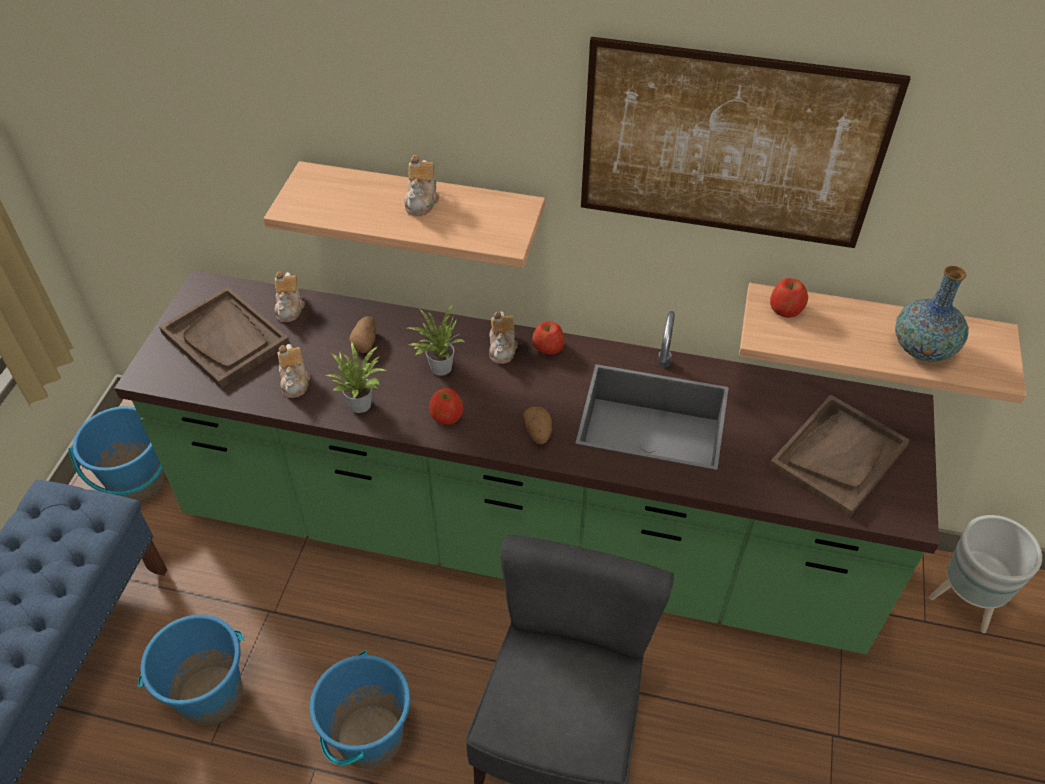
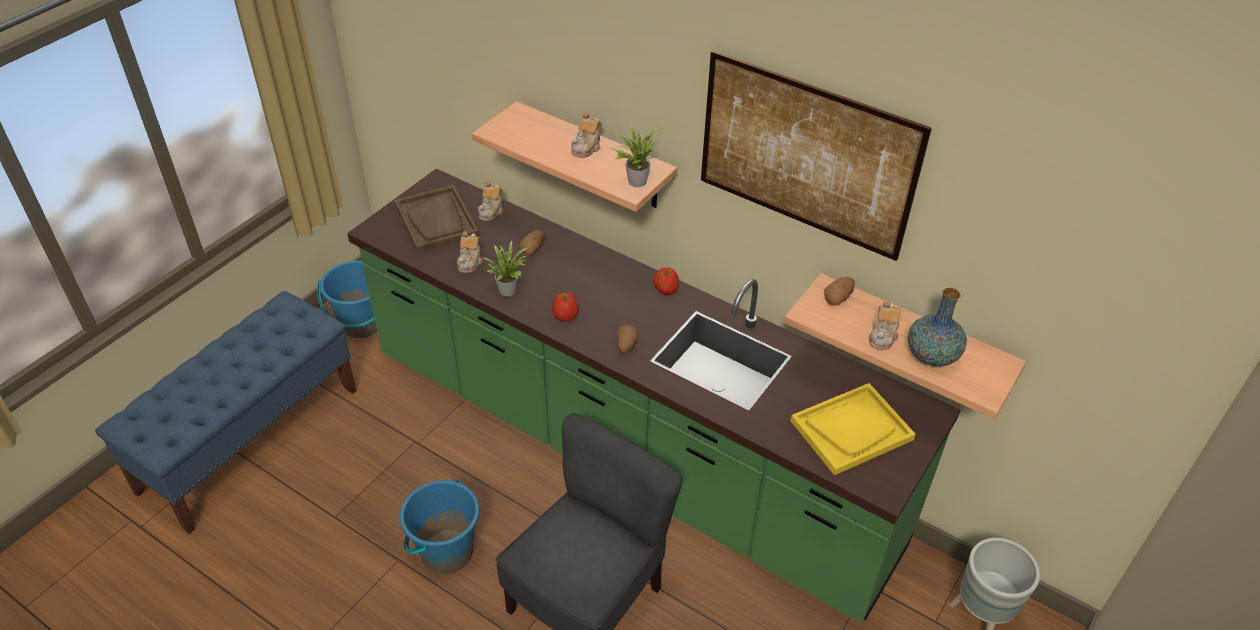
camera: 20 degrees right, 5 degrees down
(211, 695) = (349, 485): blue bucket -> none
(438, 367) = (576, 280): potted plant -> potted plant (635, 180)
(503, 348) = (631, 280): teapot -> teapot (883, 336)
(786, 308) = (838, 298): apple -> potato
(838, 456) = (851, 430): brown tray -> yellow tray

